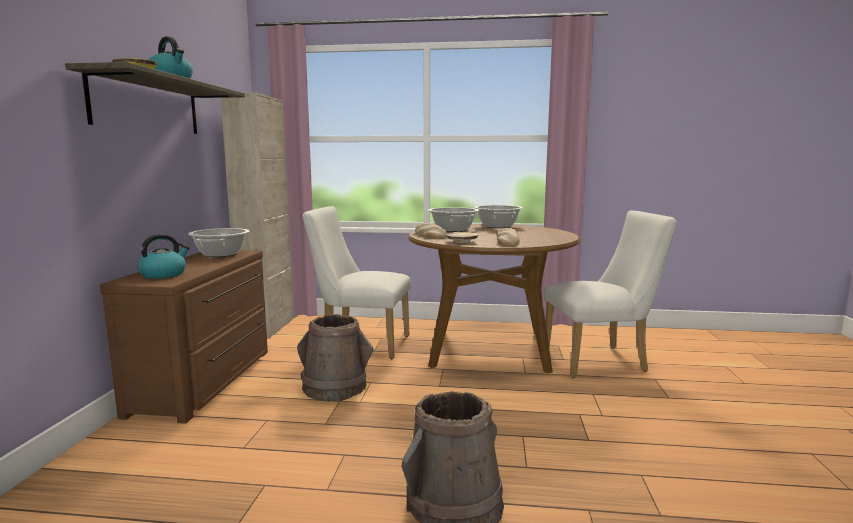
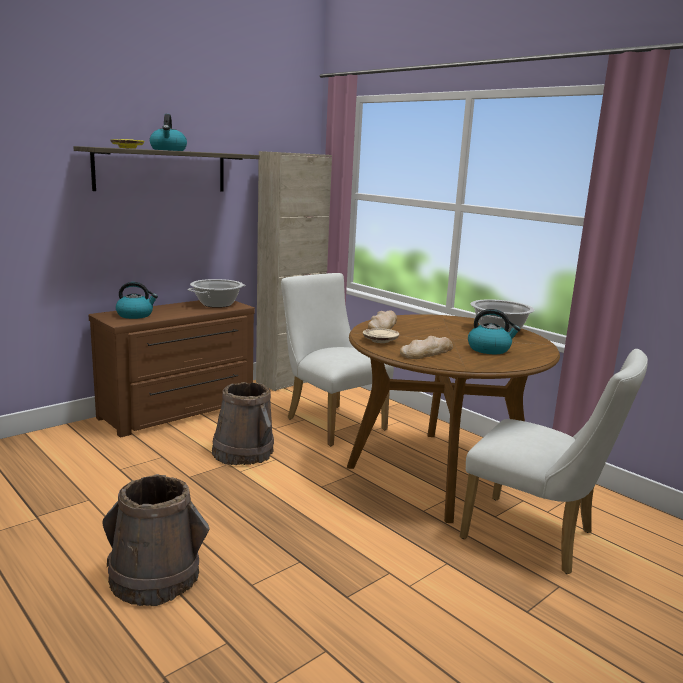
camera: 40 degrees right, 5 degrees up
(453, 230) = (431, 323): cooking pot -> none
(529, 234) = (489, 349): none -> kettle

